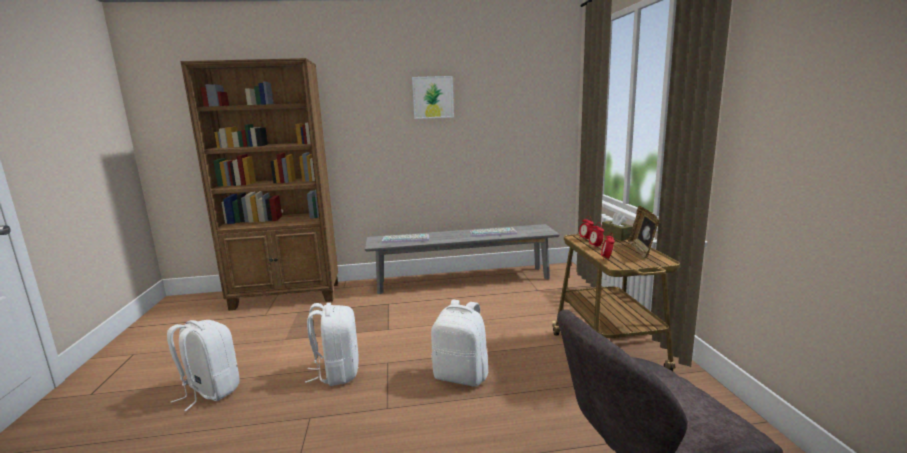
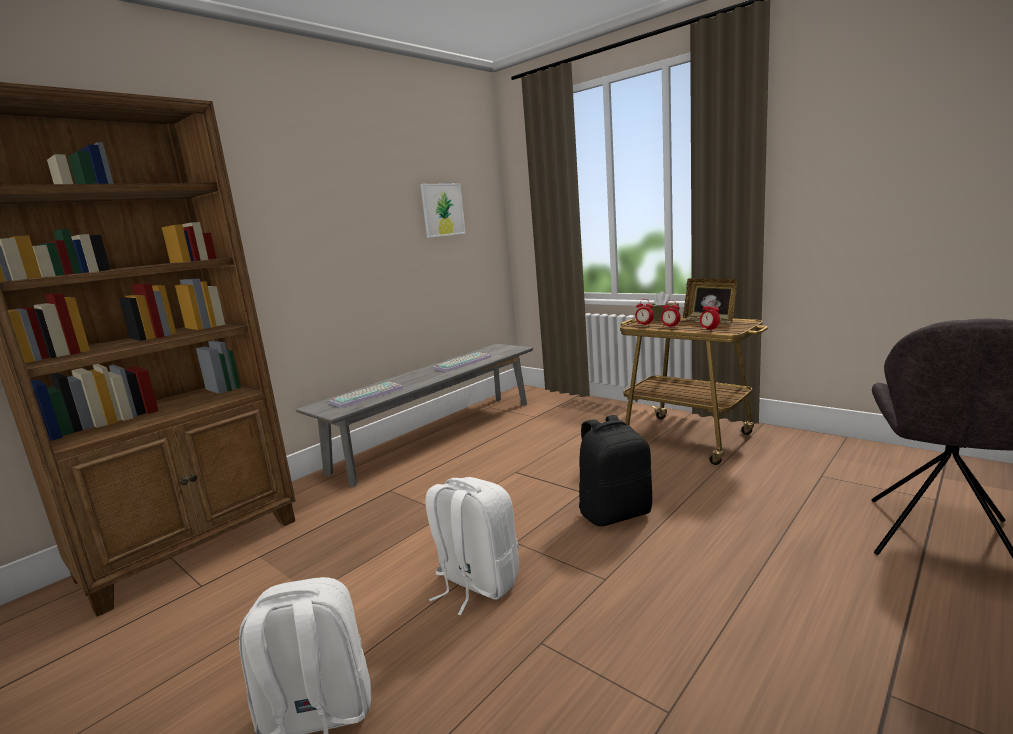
camera: 40 degrees left, 0 degrees up
(433, 97) = (357, 185): picture -> picture (442, 210)
(461, 376) = (615, 513): white backpack -> black backpack

